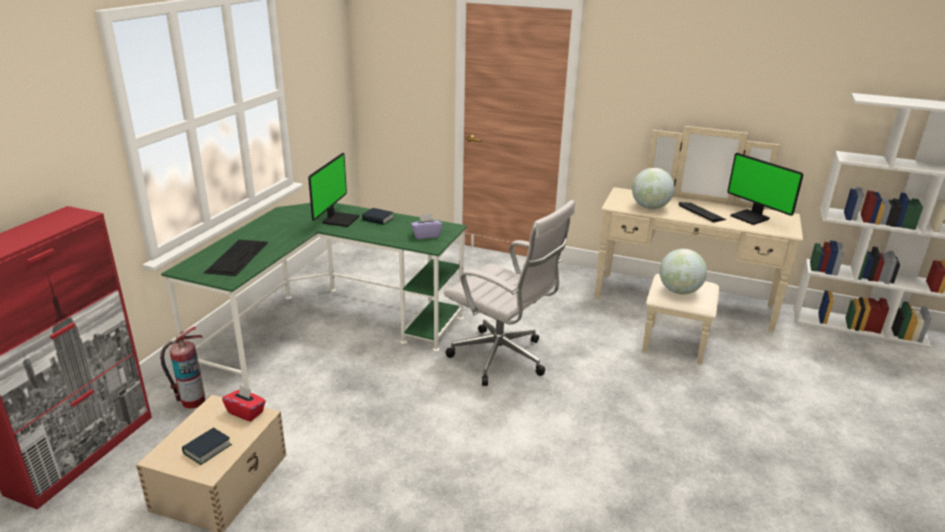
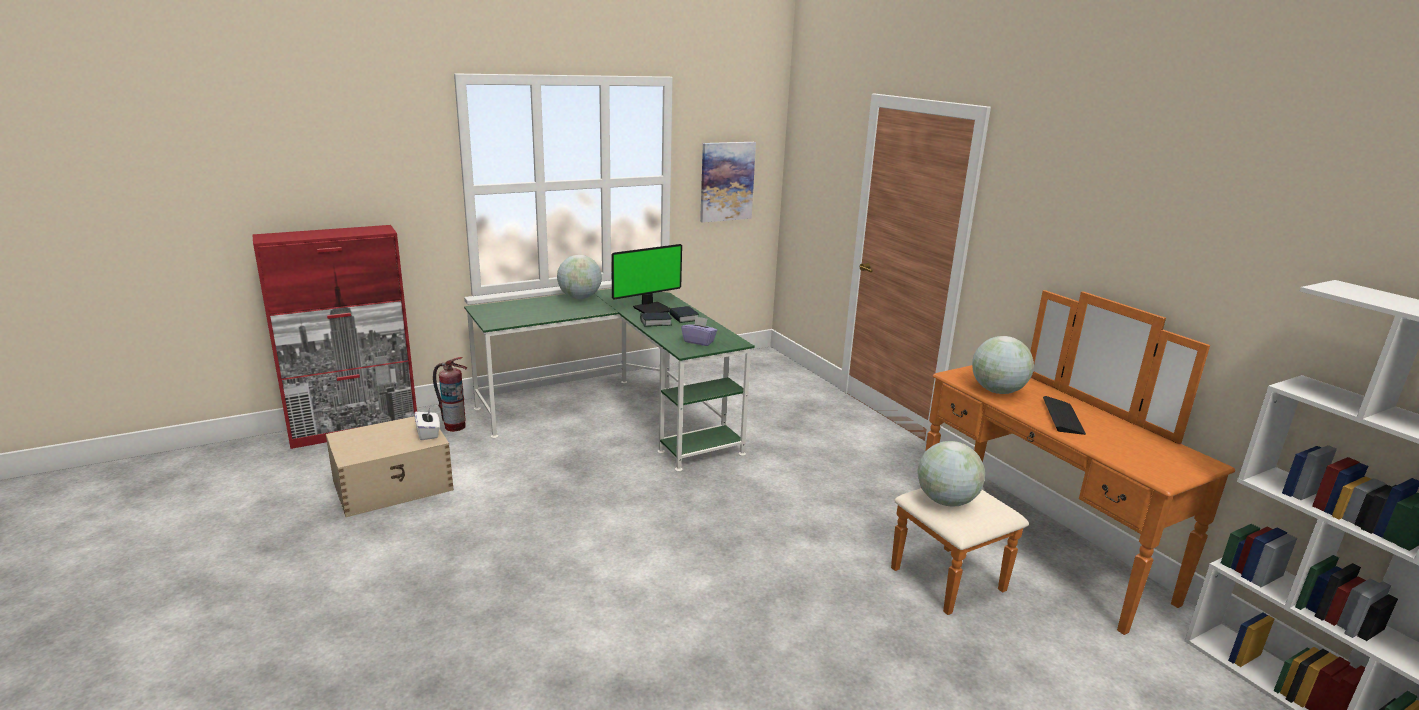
camera: 40 degrees right, 5 degrees down
(207, 449) = (371, 444): book -> book (655, 322)
(237, 256) = (529, 311): keyboard -> none
(246, 412) = (428, 433): red tissue box -> white tissue box
(259, 229) = (580, 298): none -> globe
(319, 84) = (726, 181): none -> picture
(503, 359) = (726, 504): white office chair -> none
(682, 310) = (1019, 552): beige dresser -> orange dresser
(751, 217) = (1133, 445): monitor -> none

